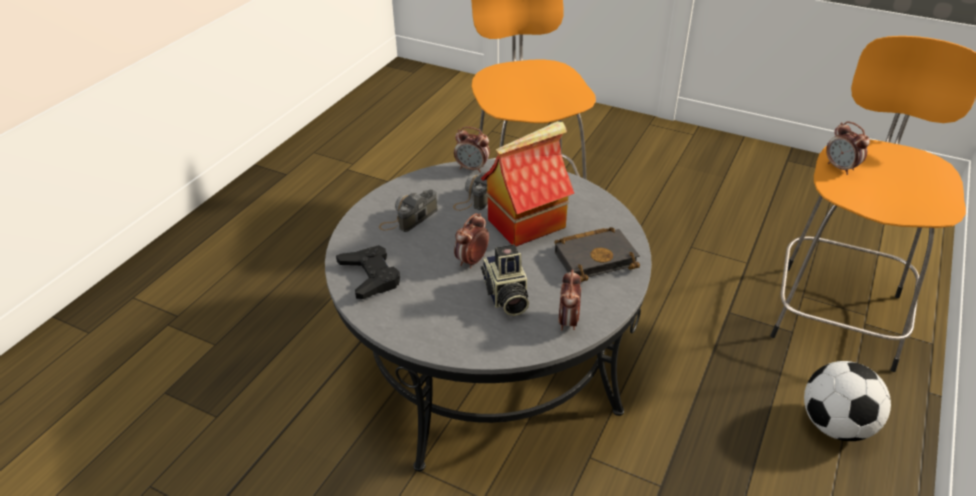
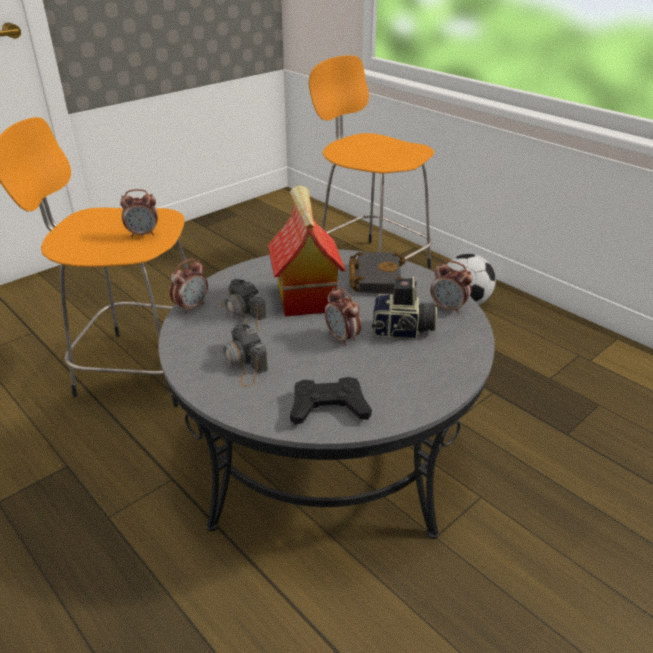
camera: 70 degrees left, 5 degrees down
(841, 168) = (355, 158): alarm clock -> alarm clock (143, 234)

